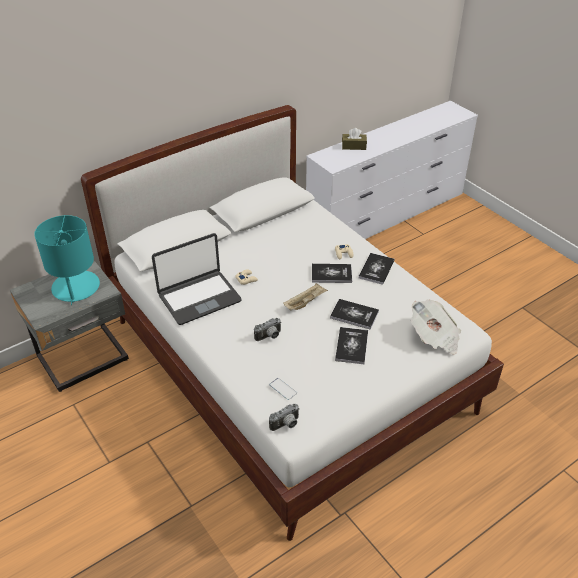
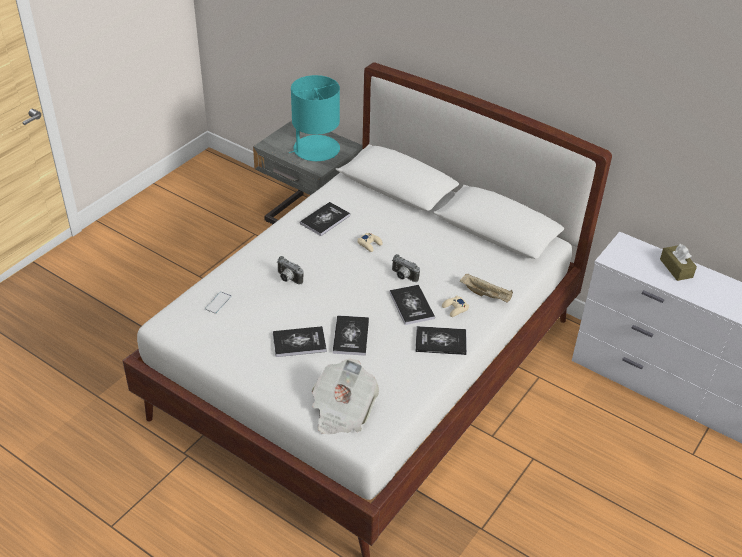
camera: 70 degrees right, 0 degrees up
(199, 298) = (325, 219): laptop -> book
(286, 425) = (174, 315): camera -> camera (403, 276)
(305, 302) = (352, 294): beige tray -> beige tray (486, 295)

